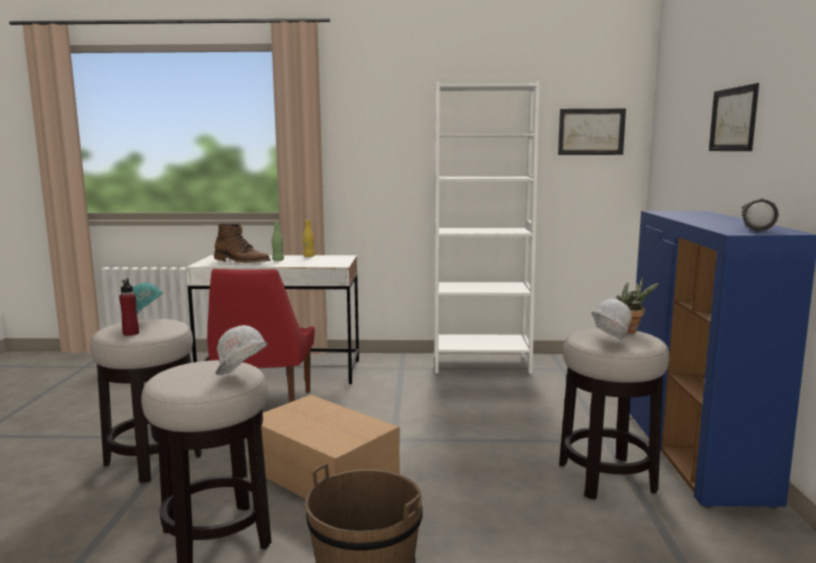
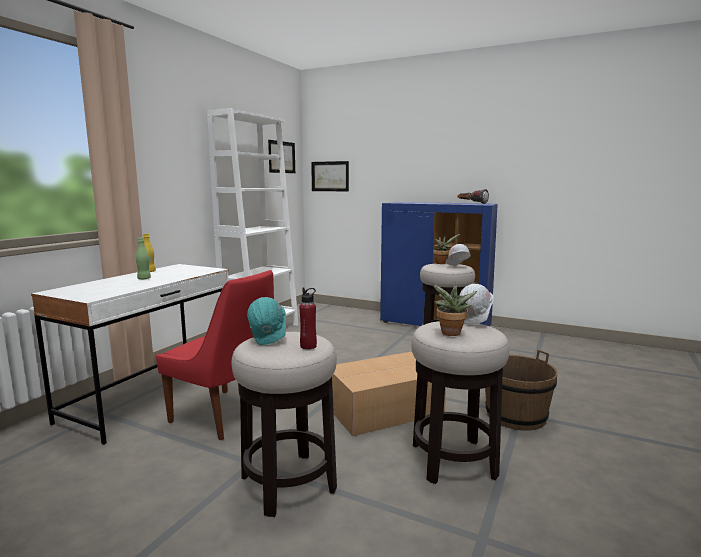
camera: 65 degrees left, 0 degrees up
(182, 370) = (450, 334): none -> potted plant
(241, 262) = (120, 287): brown boot -> none
(733, 119) = (408, 153): picture -> picture (330, 176)

